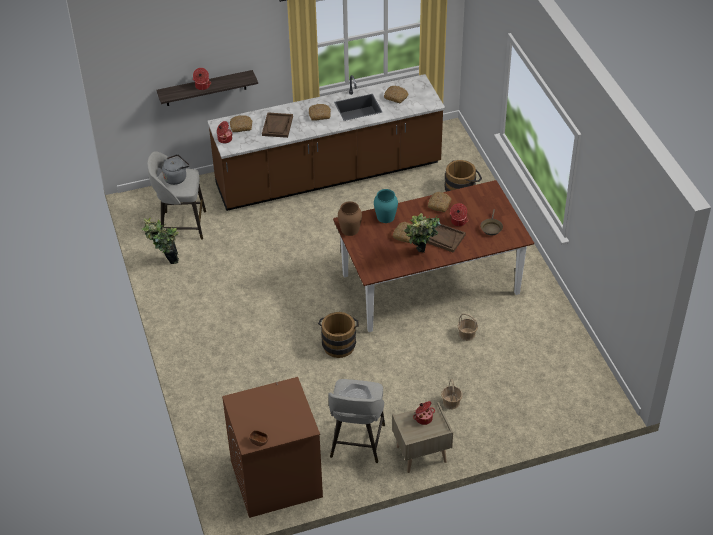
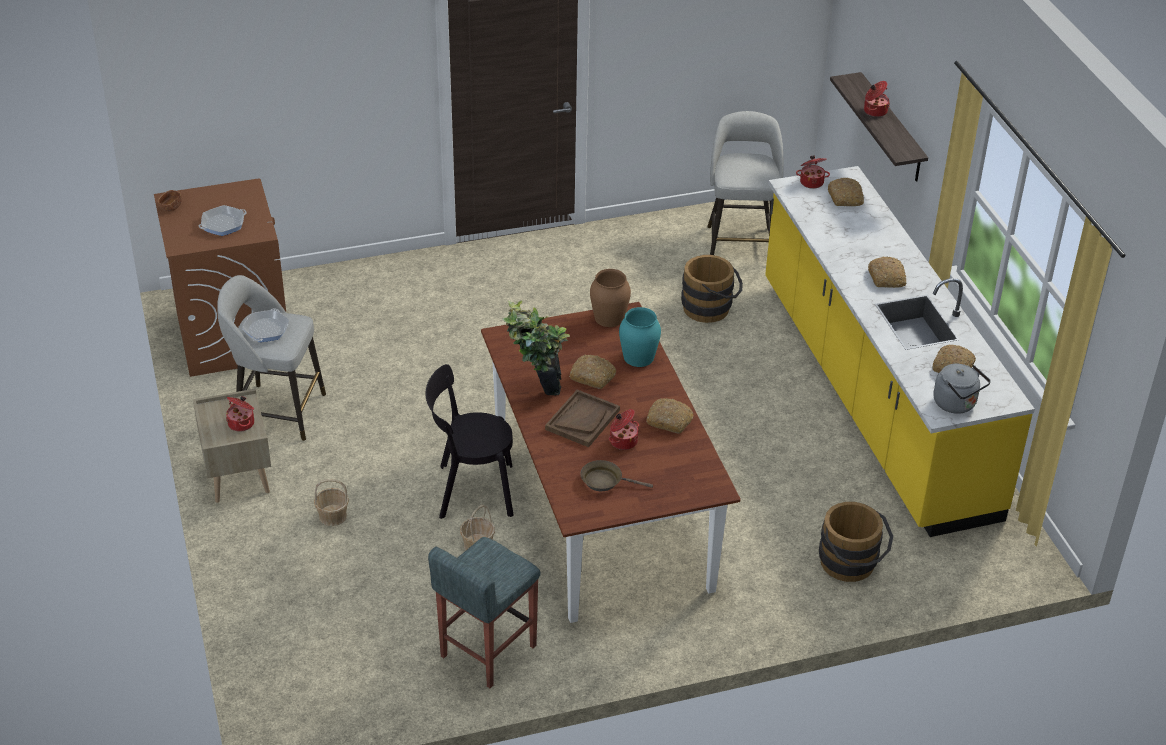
camera: 90 degrees right, 5 degrees down
(165, 262) = (659, 231): potted plant -> none
(176, 178) = (752, 167): grey kettle -> grey kettle (957, 404)
(277, 126) = (851, 233): brown tray -> none
(280, 408) = (223, 224): none -> frying pan
(329, 175) = (874, 396): brown counter -> yellow counter
(339, 343) = (476, 399): brown bucket -> brown bucket (711, 308)
(422, 340) = (471, 491): none -> black chair
(546, 326) = (487, 651): none -> grey stool

